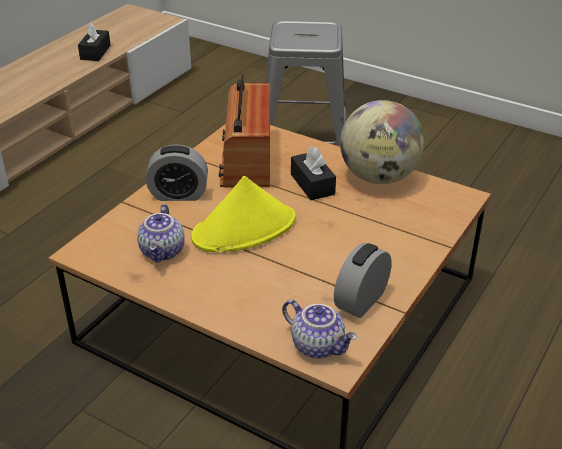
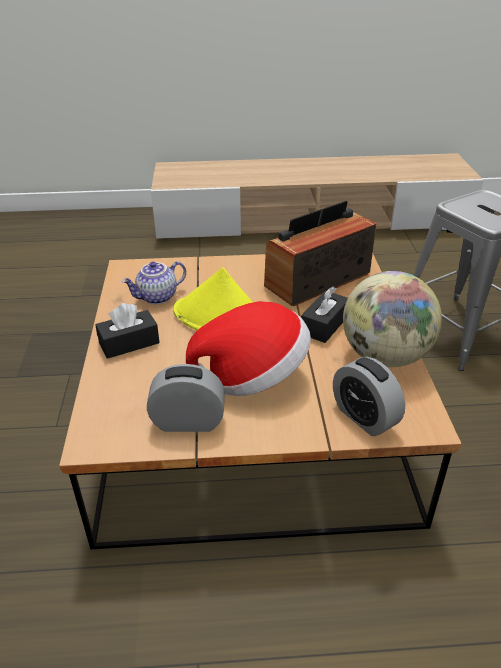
camera: 55 degrees right, 0 degrees up
(95, 52) = (376, 173): black tissue box -> black tissue box (129, 343)
(178, 194) = (232, 273): alarm clock -> alarm clock (364, 417)
(319, 345) = (107, 422): teapot -> none
(337, 245) = (253, 375): none -> hat

